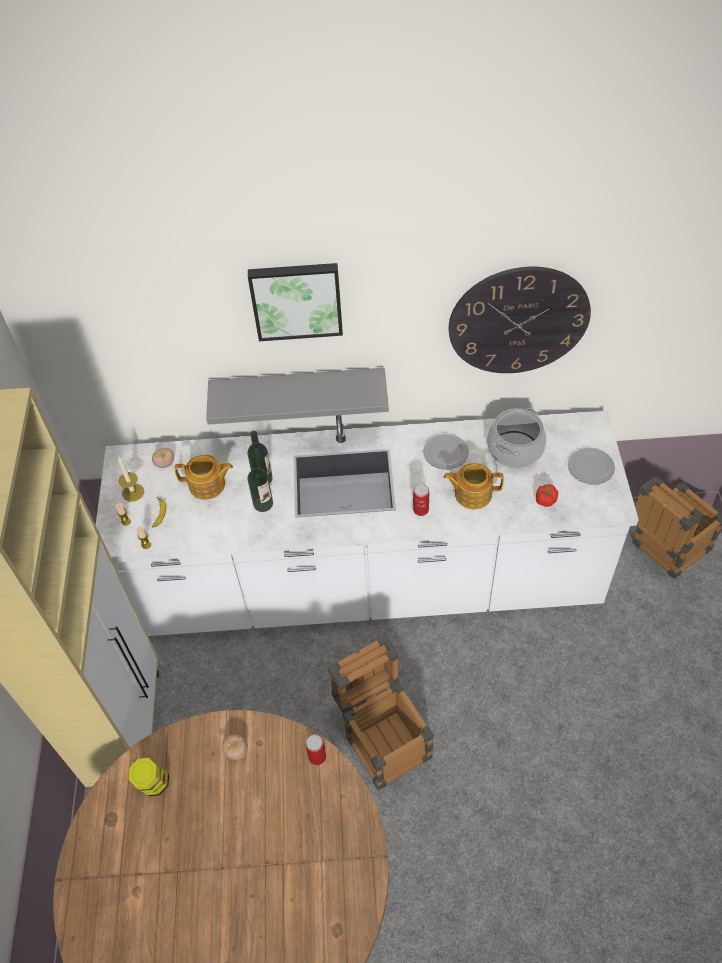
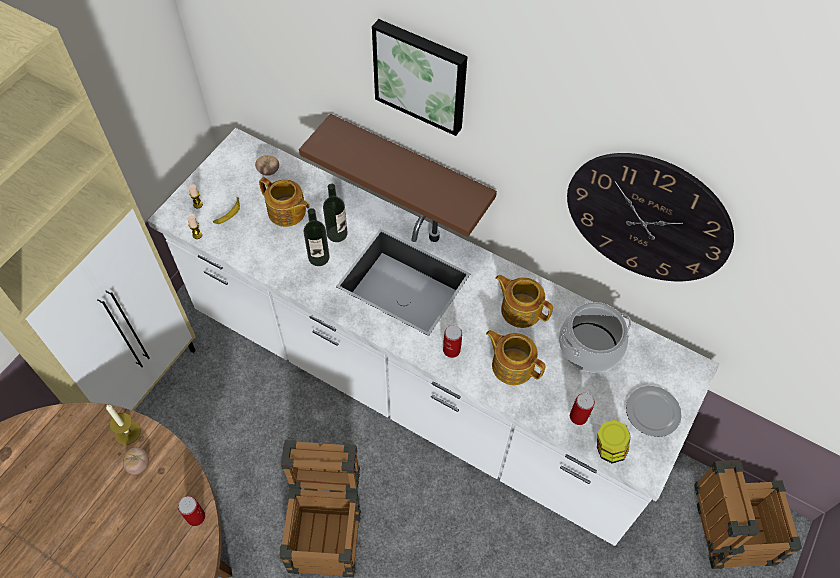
camera: 30 degrees right, 5 degrees up
(133, 492) = (223, 182): candle -> candle (127, 432)
(153, 783) = (56, 446): jar -> jar (609, 449)
(298, 391) = (411, 170): grey shelf -> brown shelf
(446, 452) = (520, 309): plate -> teapot
(545, 500) = (578, 416): tomato -> can

